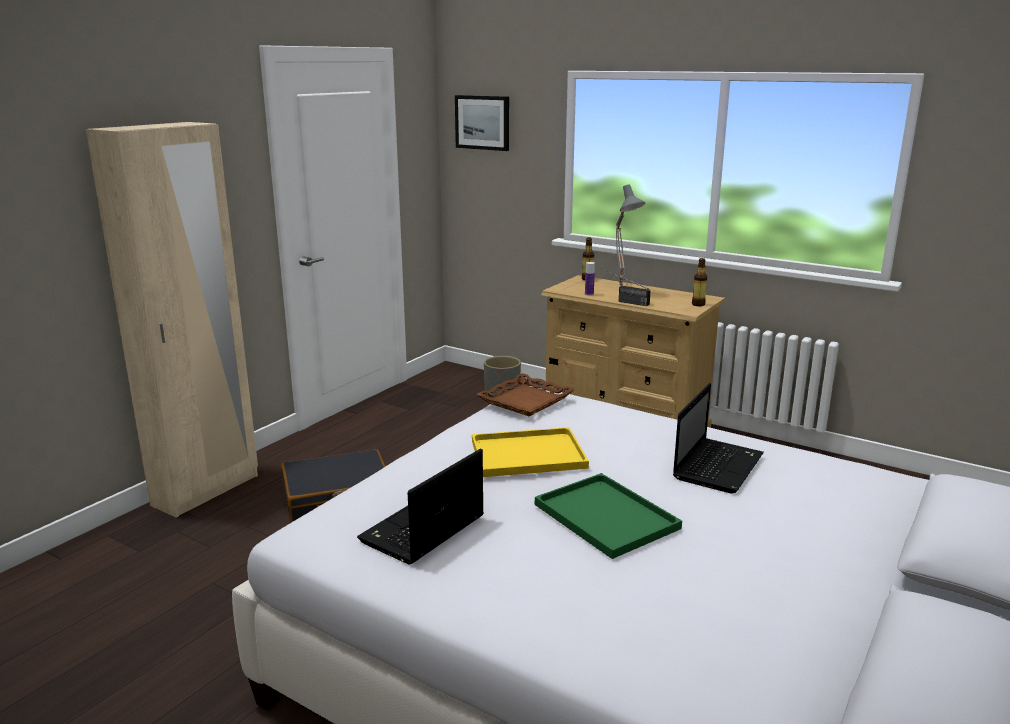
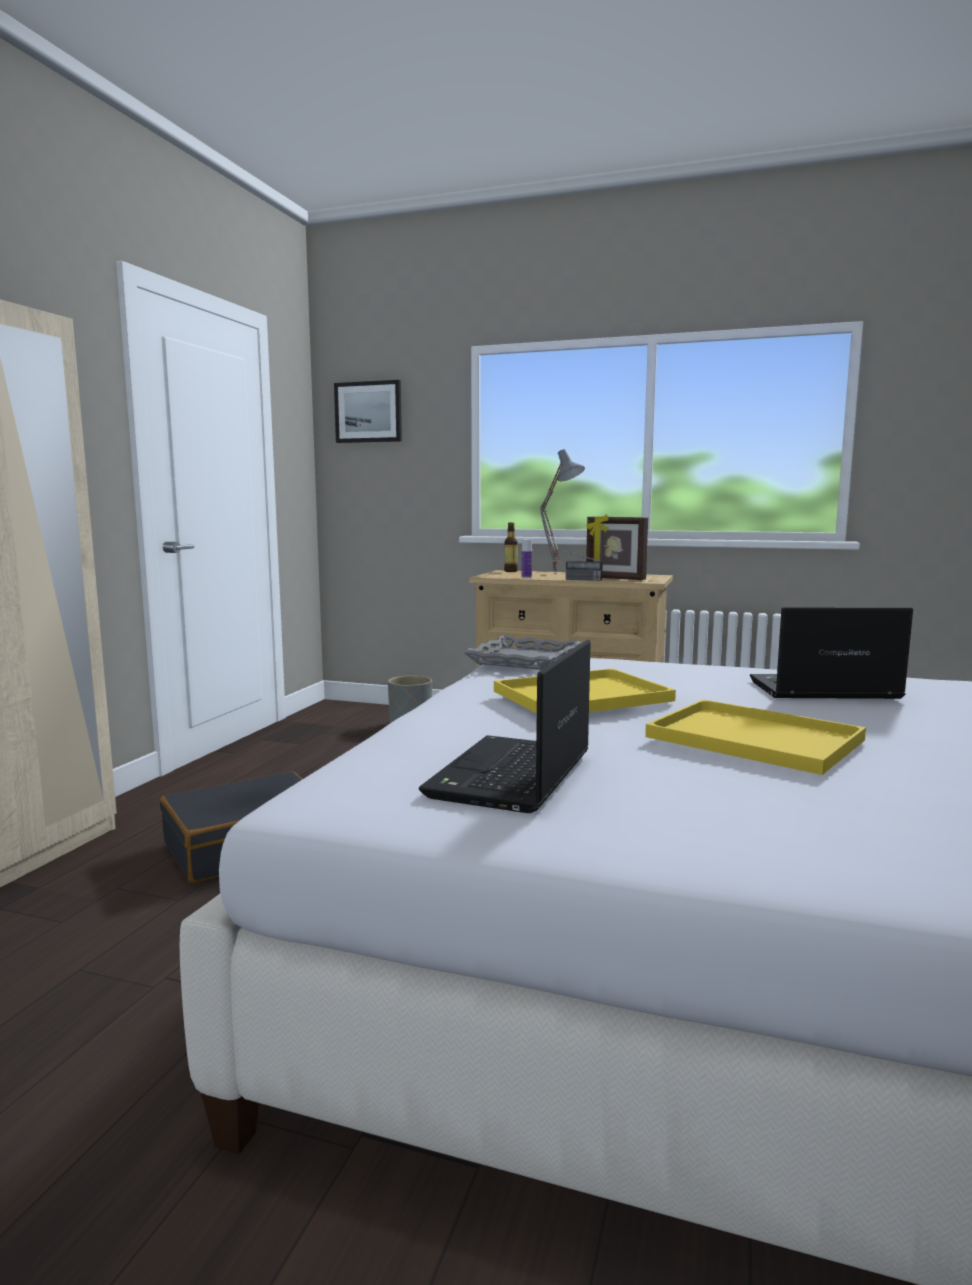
camera: 15 degrees left, 10 degrees down
(526, 401) = (524, 660): brown tray -> grey tray
(603, 515) = (749, 738): green tray -> yellow tray
(662, 304) = (615, 579): none -> picture frame
(698, 304) = (653, 578): bottle -> none
(718, 466) = (820, 690): laptop -> laptop turned 105 degrees counterclockwise

